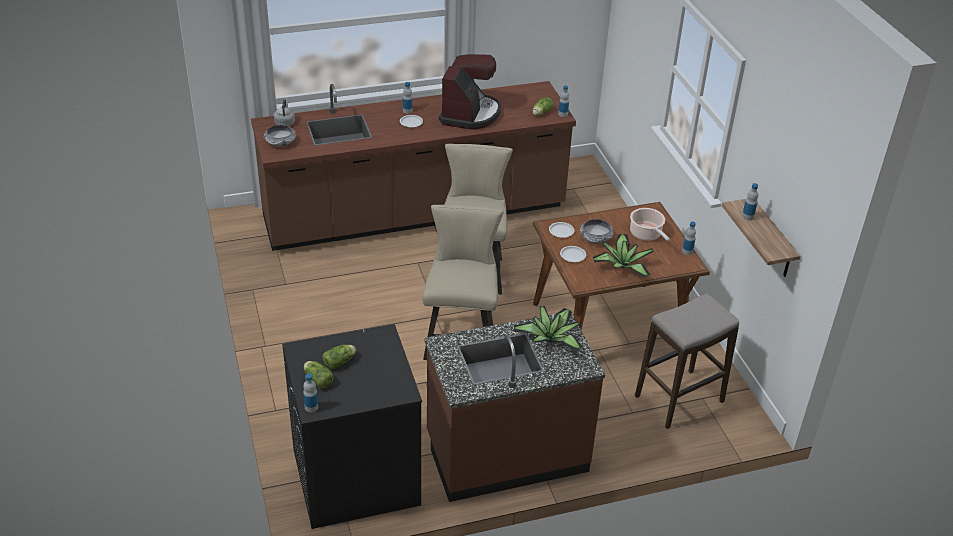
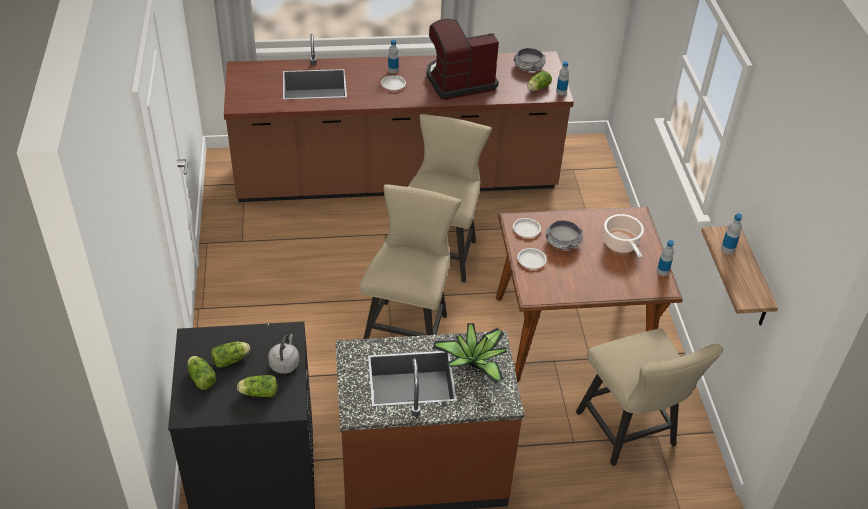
camera: 10 degrees right, 5 degrees up
(280, 142) = (248, 92): bowl -> bowl (528, 66)
(285, 123) = (260, 70): grey kettle -> grey kettle (285, 363)
(311, 407) = (184, 410): bottle -> none
(372, 385) = (258, 393): none -> lettuce
(470, 114) = (459, 81): coffee machine -> coffee machine turned 135 degrees counterclockwise
(621, 266) = (583, 280): potted plant -> none
(679, 399) = (630, 434): stool -> beige chair

